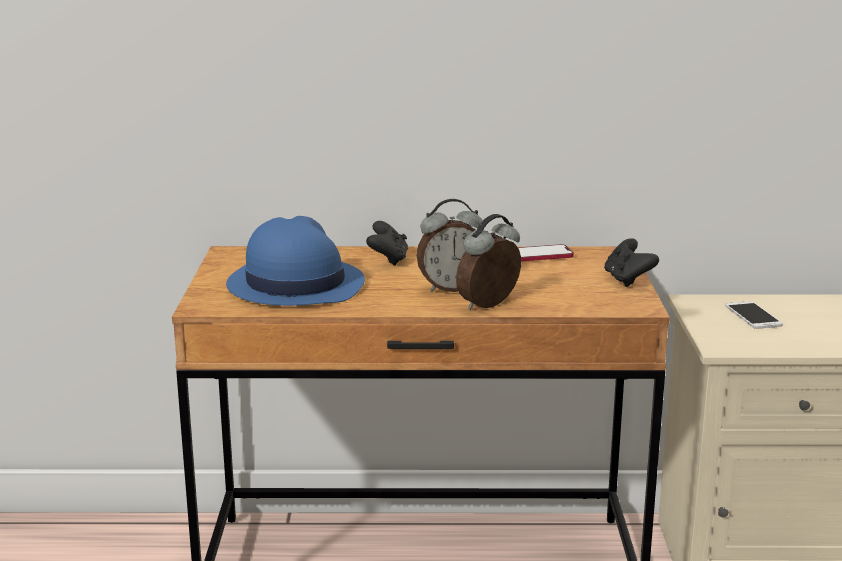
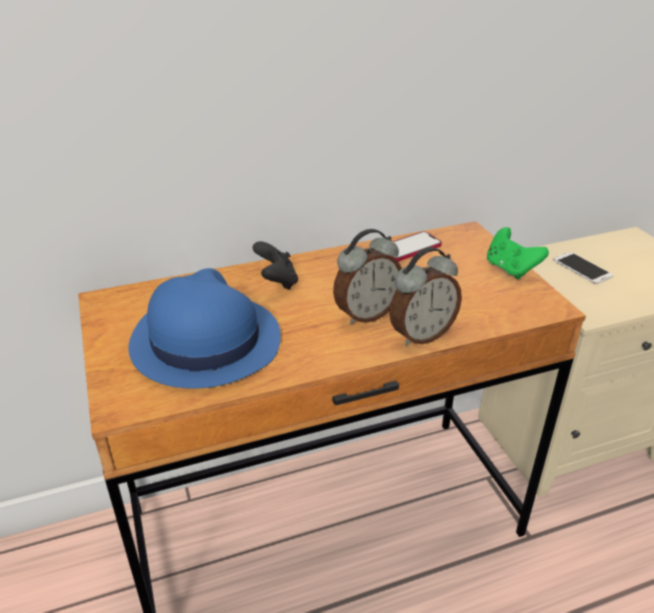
camera: 20 degrees left, 15 degrees up
(490, 306) = (421, 335): alarm clock -> alarm clock turned 150 degrees counterclockwise
(627, 280) = (510, 269): black game controller -> green game controller

